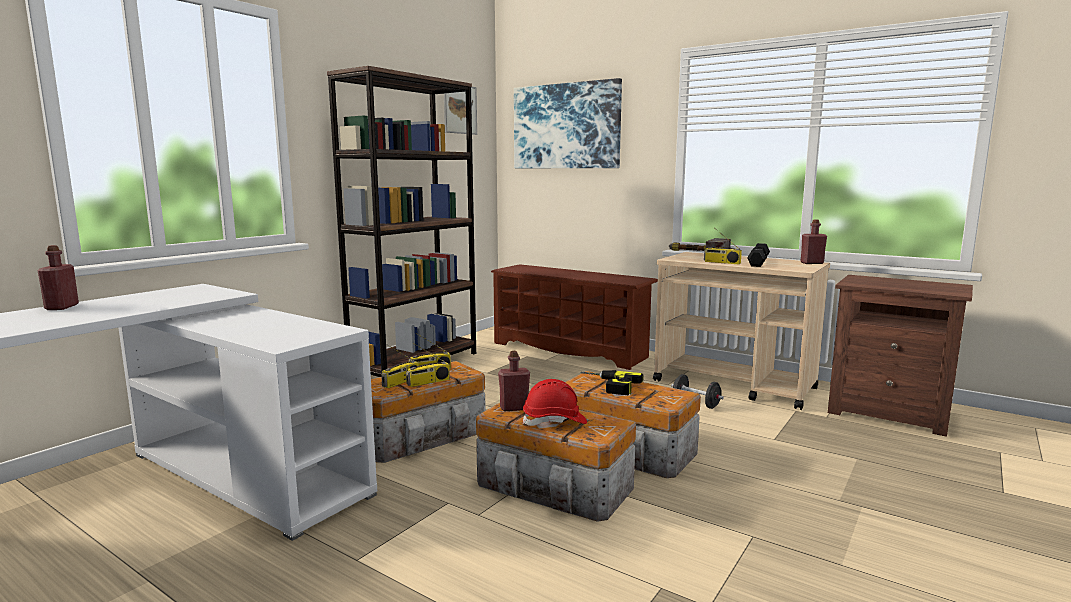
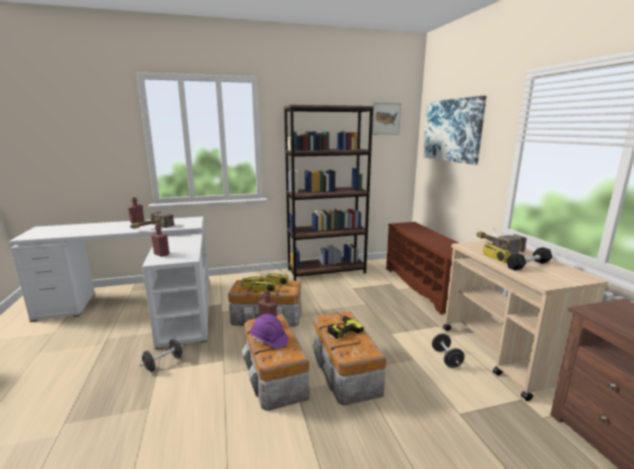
camera: 40 degrees right, 5 degrees up
(134, 308) = (150, 228): none -> hammer
(350, 547) = (163, 363): none -> black dumbbell
(554, 421) = (269, 340): red hard hat -> purple hard hat
(812, 263) = (583, 278): red bottle -> red bottle (161, 254)

